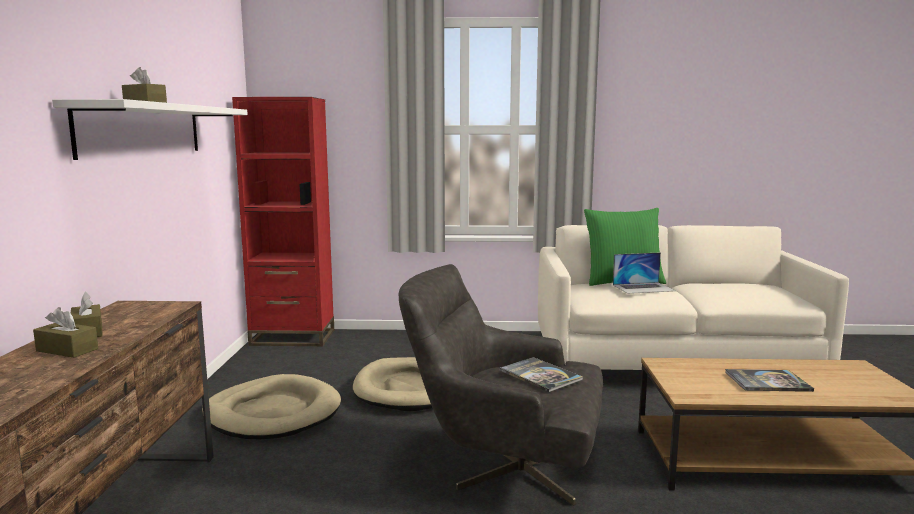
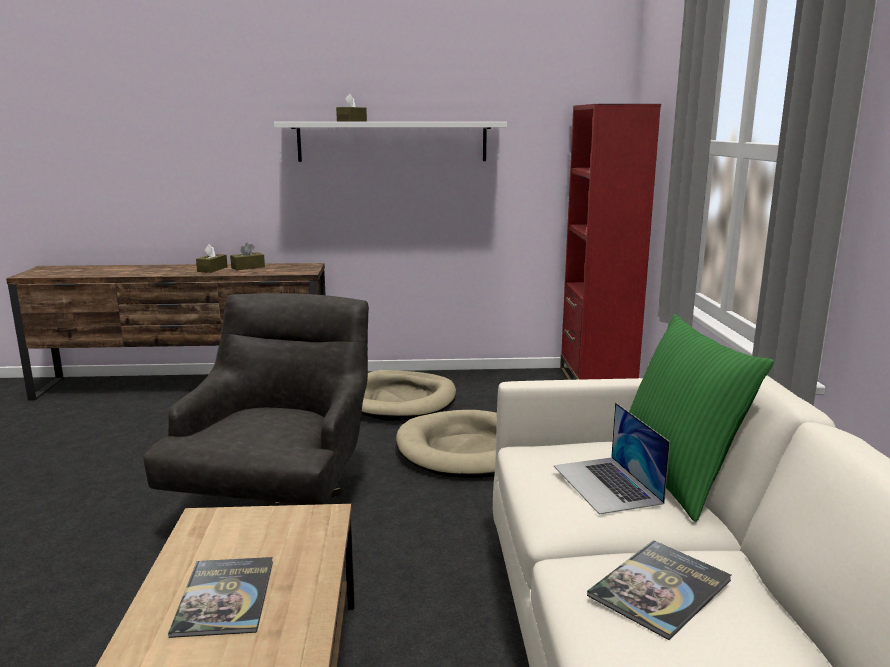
camera: 85 degrees right, 5 degrees up
(540, 375) = (263, 427): book -> book (660, 588)

